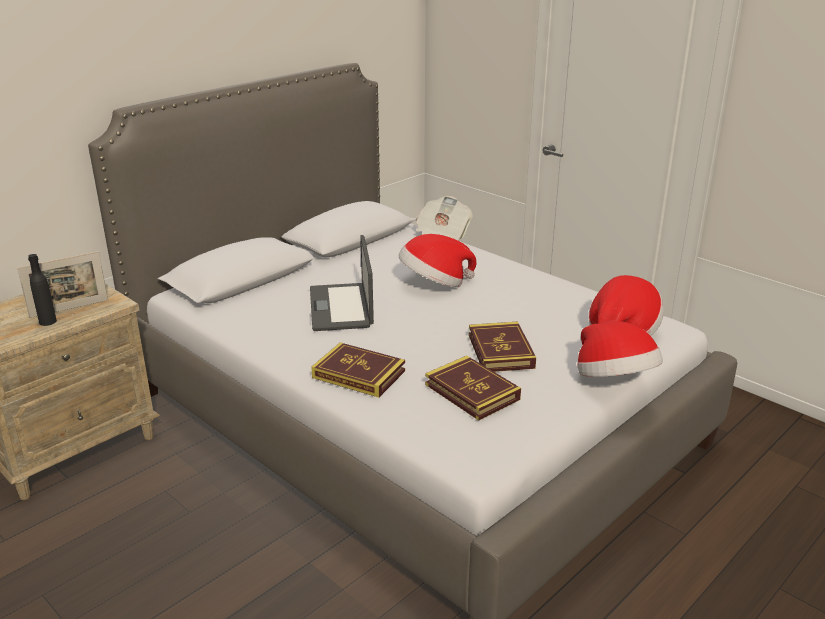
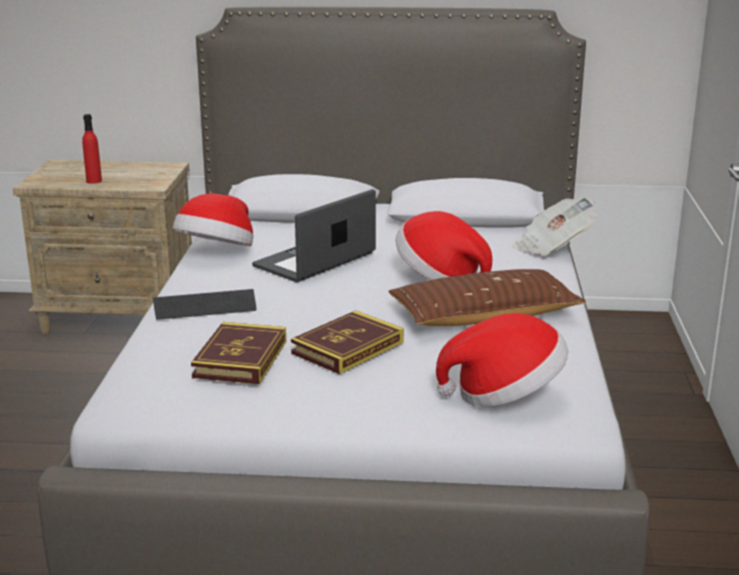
camera: 50 degrees right, 5 degrees down
(47, 321) = (94, 181): black bottle -> red bottle
(69, 308) = (122, 178): picture frame -> none
(359, 374) = (205, 307): book -> keyboard
(510, 295) = (484, 316): none -> brown pillow
(614, 380) = (382, 422): hat -> hat (217, 253)

